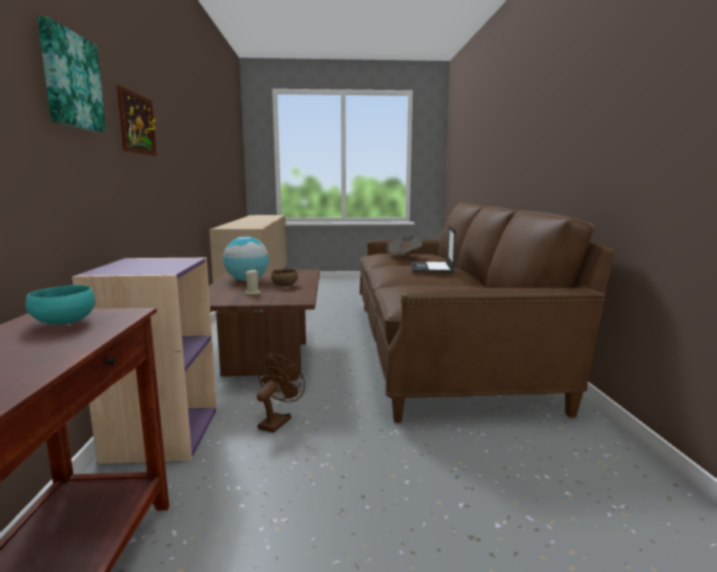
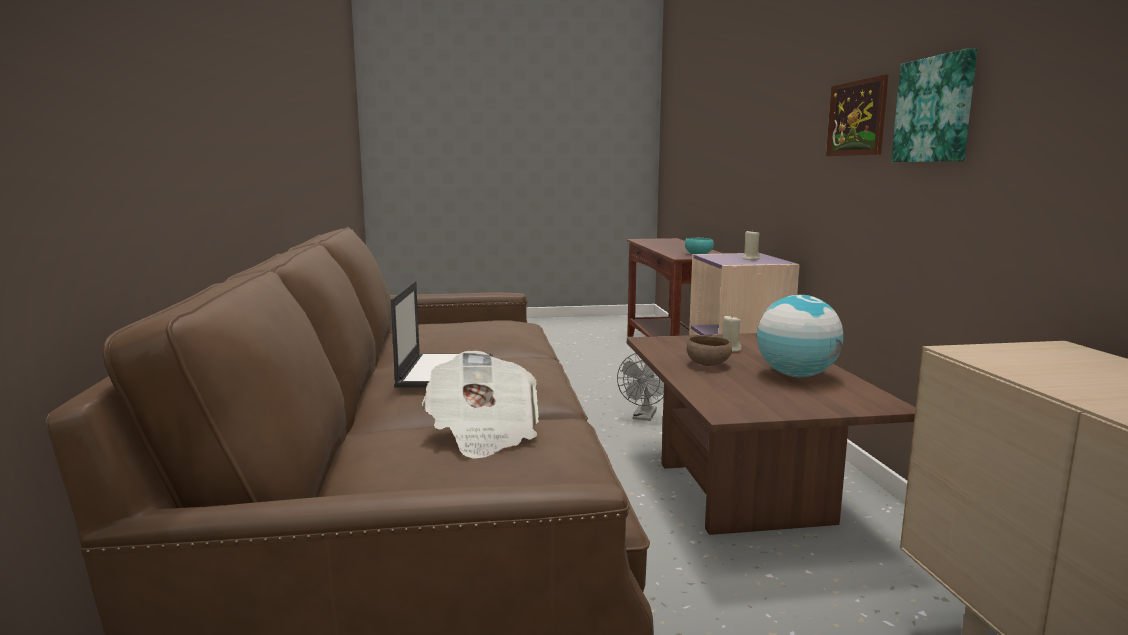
camera: 175 degrees right, 0 degrees up
(70, 80) = (790, 109): picture -> picture (935, 110)
(141, 264) = (750, 258): none -> beige candle
(277, 421) = (644, 417): brown fan -> grey fan

